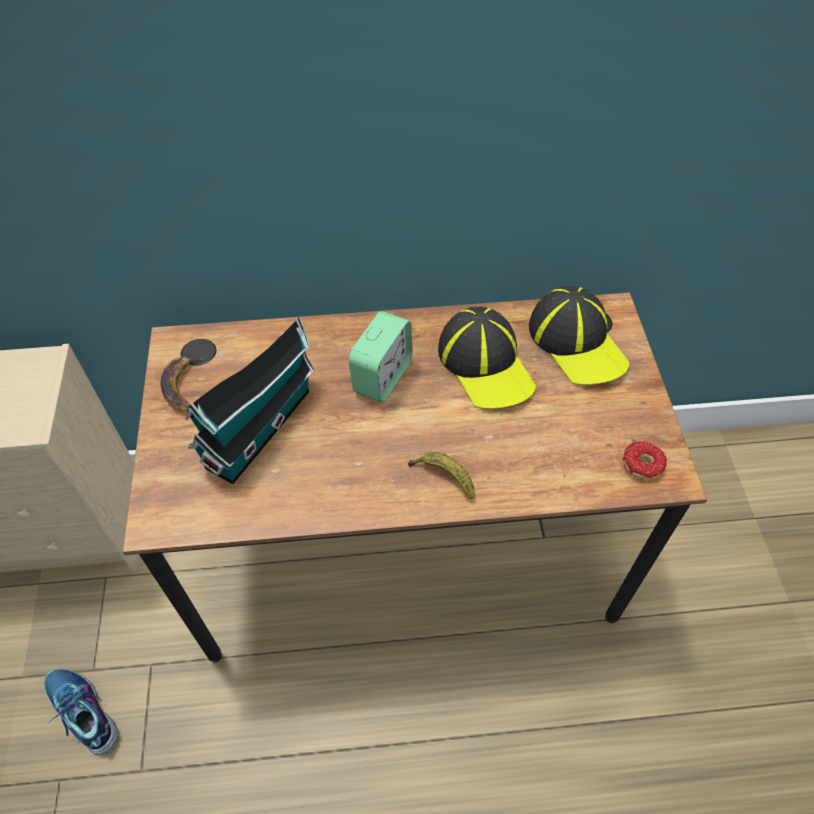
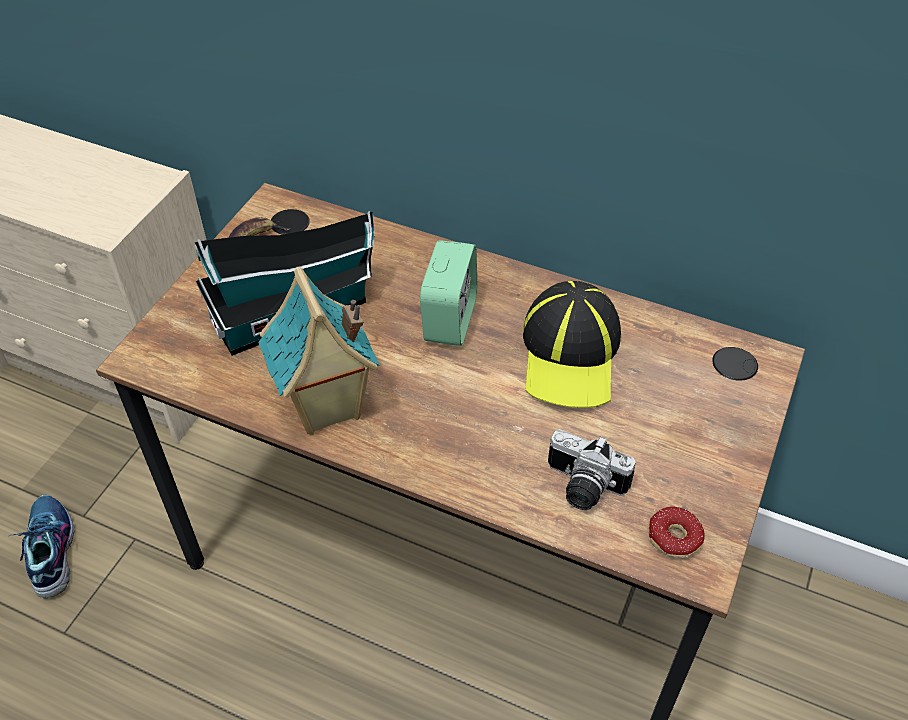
camera: 30 degrees right, 5 degrees down
(340, 491) = (326, 409): none -> toy house
(382, 377) = (449, 319): alarm clock -> alarm clock turned 45 degrees counterclockwise
(443, 476) = (439, 444): banana -> none
(561, 459) = (582, 487): none -> camera
(577, 342) = (695, 375): cap -> none

